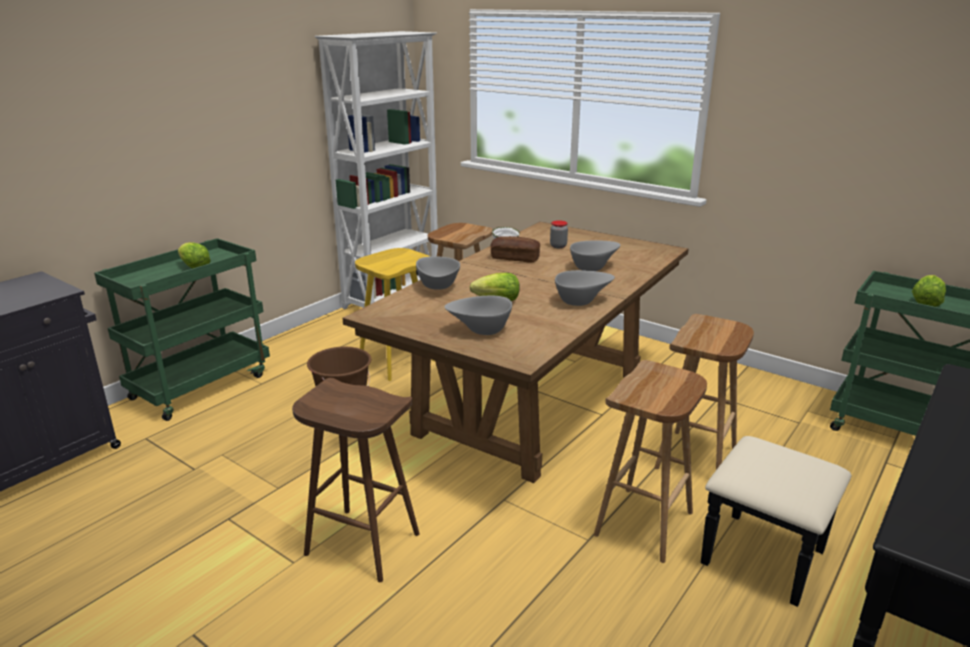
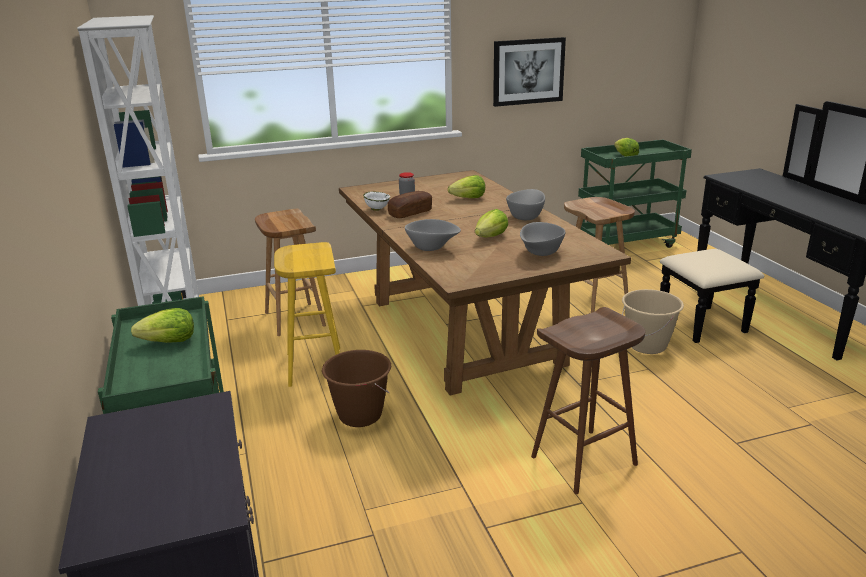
camera: 55 degrees left, 0 degrees up
(593, 267) = (468, 198): grey bowl -> lettuce
(644, 525) = (647, 345): brown stool -> beige bucket
(812, 145) = (528, 71): none -> picture

